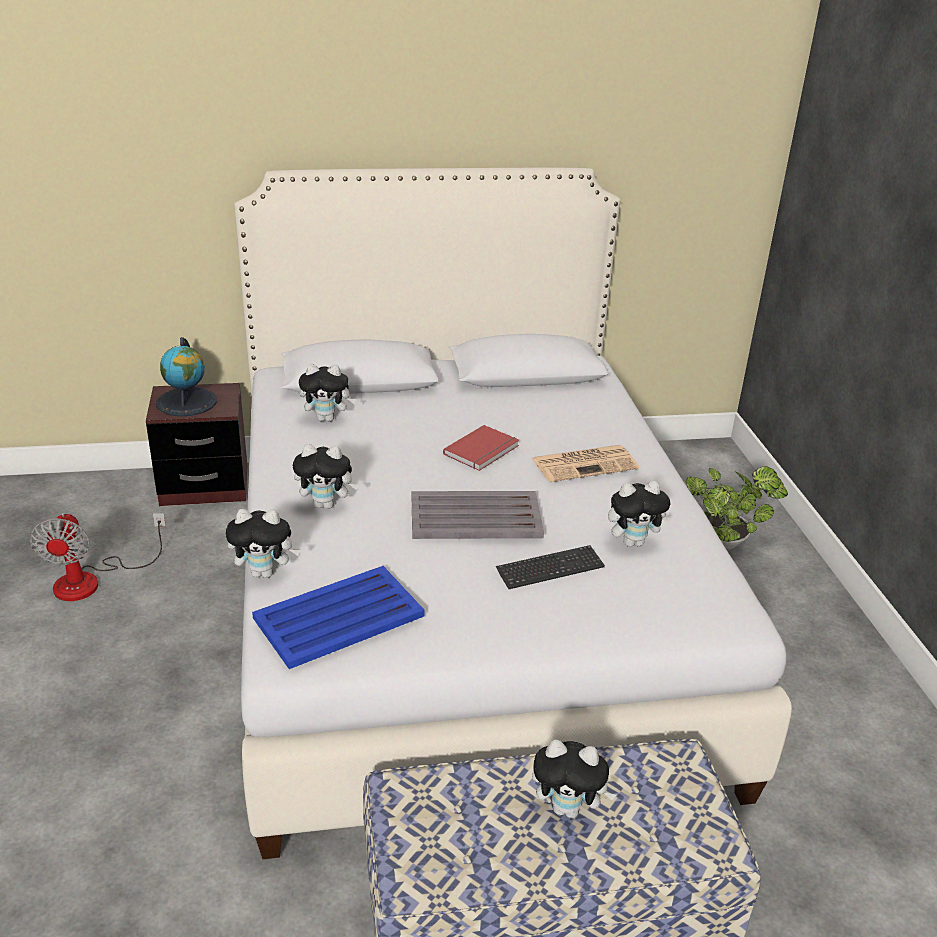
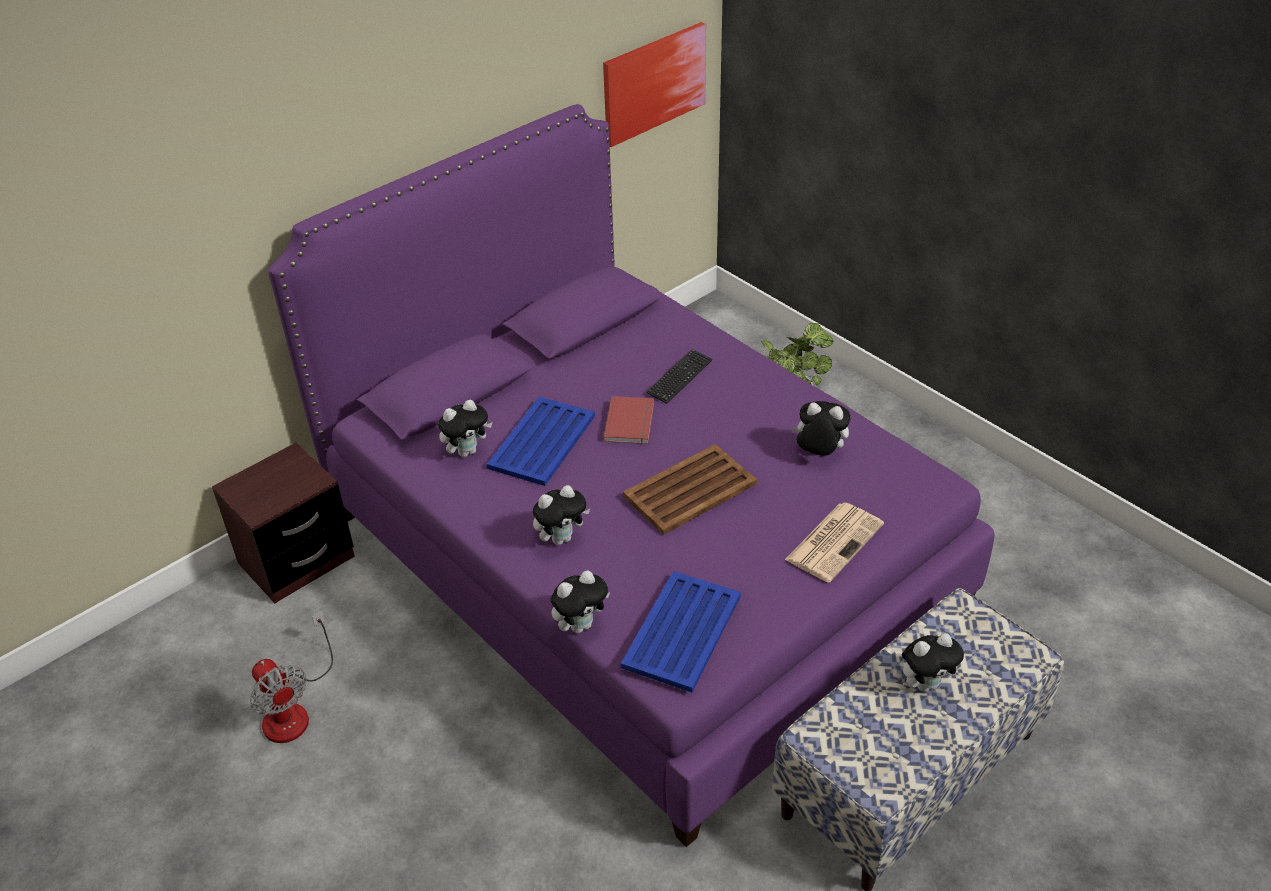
camera: 30 degrees left, 10 degrees up
(187, 402) = (269, 488): globe -> none
(391, 435) = (541, 442): none -> blue tray
(461, 603) = (637, 559): white bed -> purple bed
(477, 517) = (691, 489): grey tray -> brown tray
(550, 569) = (784, 508): keyboard -> keyboard (679, 377)
(585, 463) = (720, 396): newspaper -> newspaper (834, 541)
(633, 542) = (818, 454): plush toy -> plush toy turned 120 degrees counterclockwise
(692, 186) = (654, 83): none -> picture

